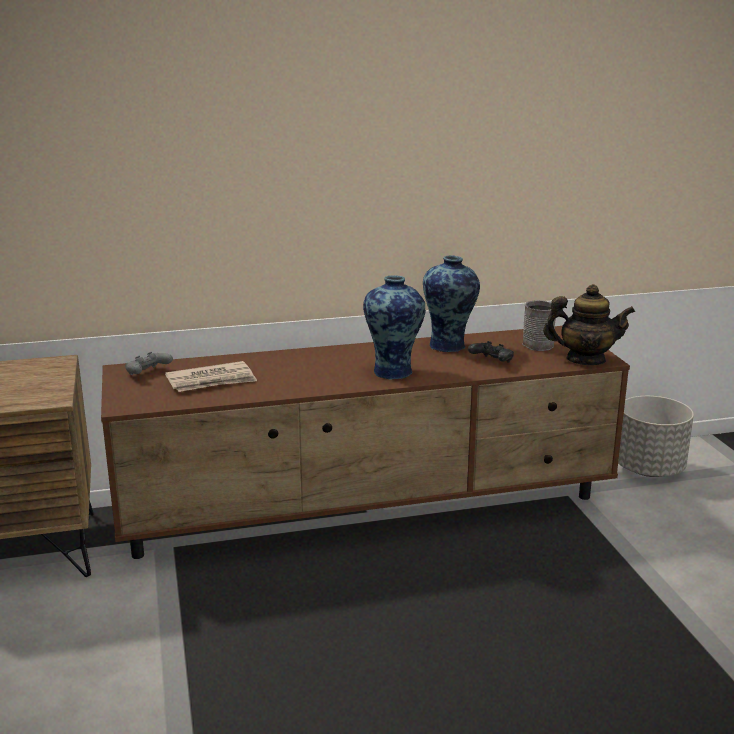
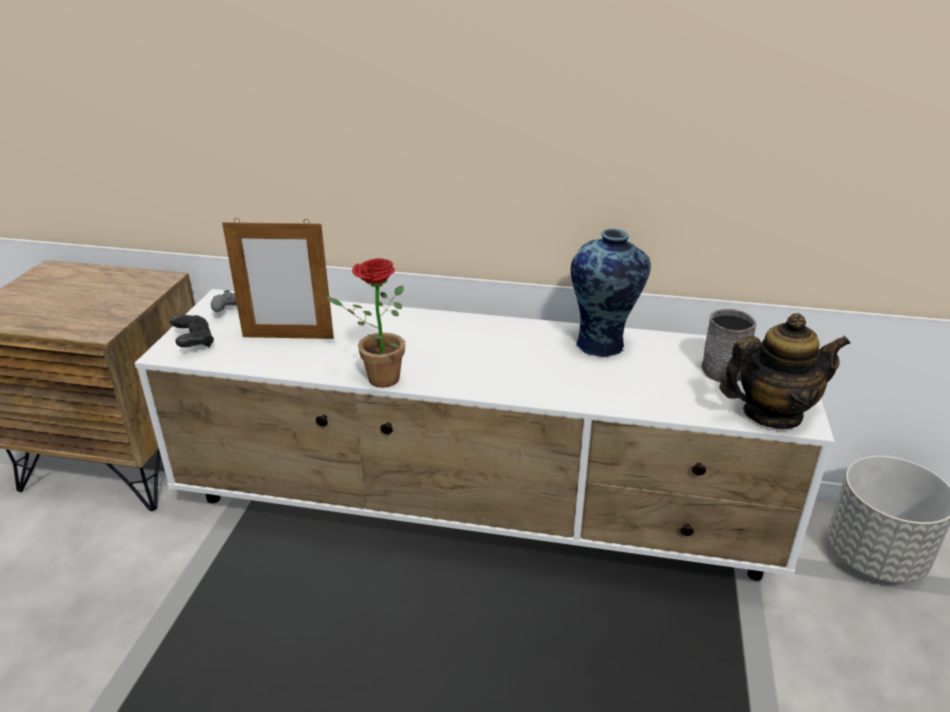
camera: 25 degrees right, 10 degrees up
(212, 381) = (288, 337): newspaper -> picture frame
(312, 390) = (376, 379): none -> potted plant
(369, 511) = (478, 513): brown tv stand -> white tv stand
(393, 371) = (497, 372): vase -> none
(491, 362) = (635, 386): black game controller -> black game controller (194, 342)
(585, 360) = (772, 414): teapot -> teapot turned 45 degrees counterclockwise

